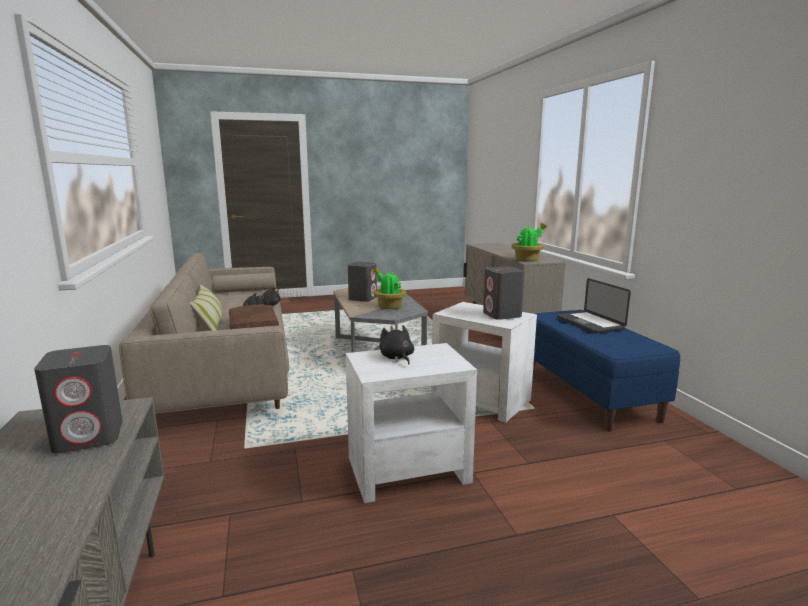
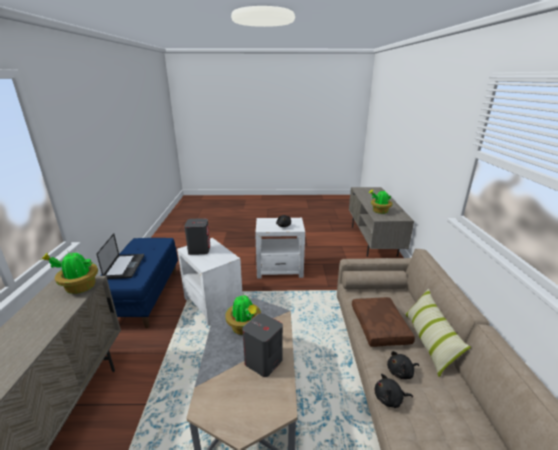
camera: 165 degrees left, 10 degrees up
(90, 436) = (379, 211): grey speaker -> potted plant

